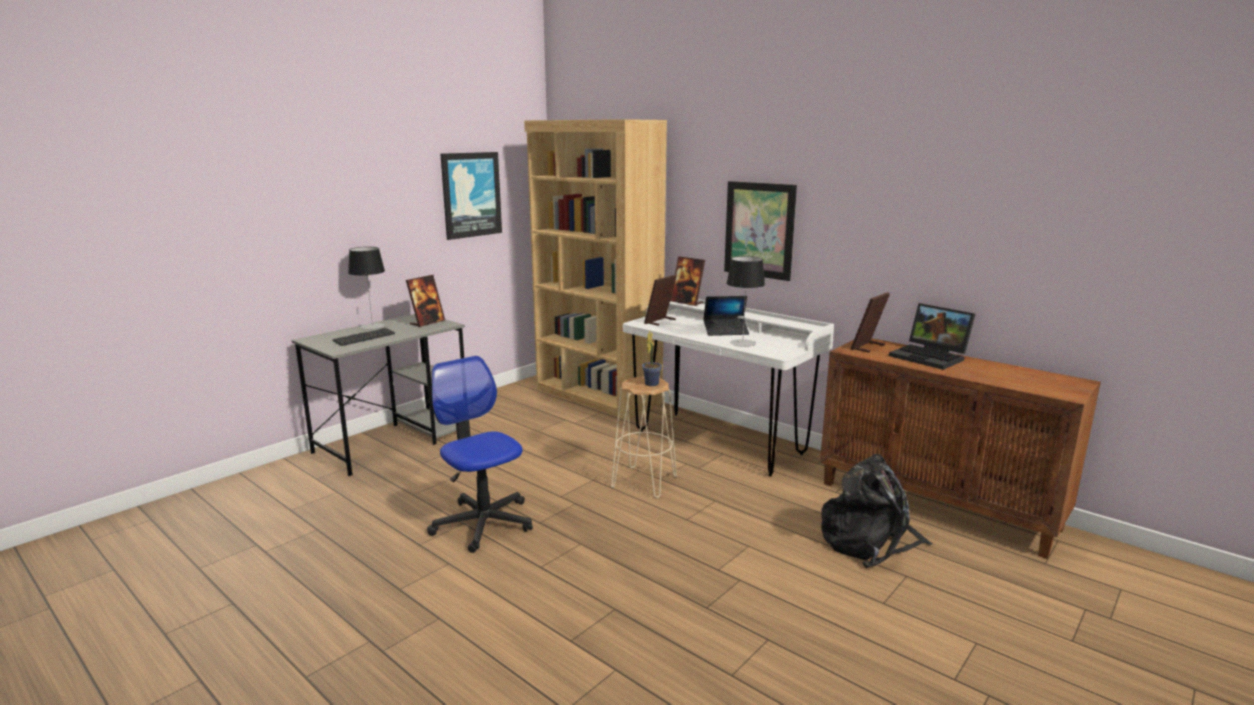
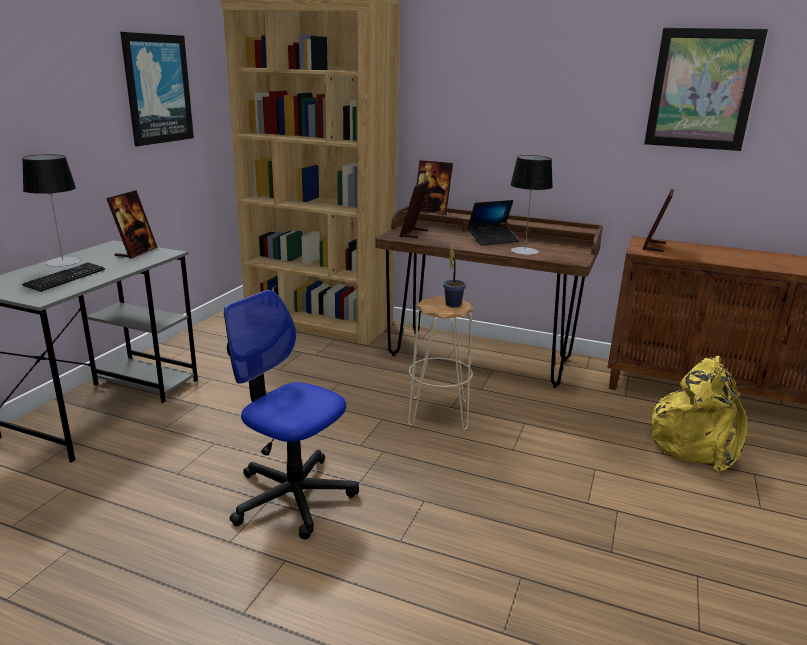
camera: 20 degrees left, 5 degrees up
(719, 442) = (479, 357): white desk -> brown desk
(759, 230) = (515, 128): picture -> picture (702, 89)
(870, 542) = (696, 443): black backpack -> yellow backpack
(931, 357) = (719, 252): laptop -> none

